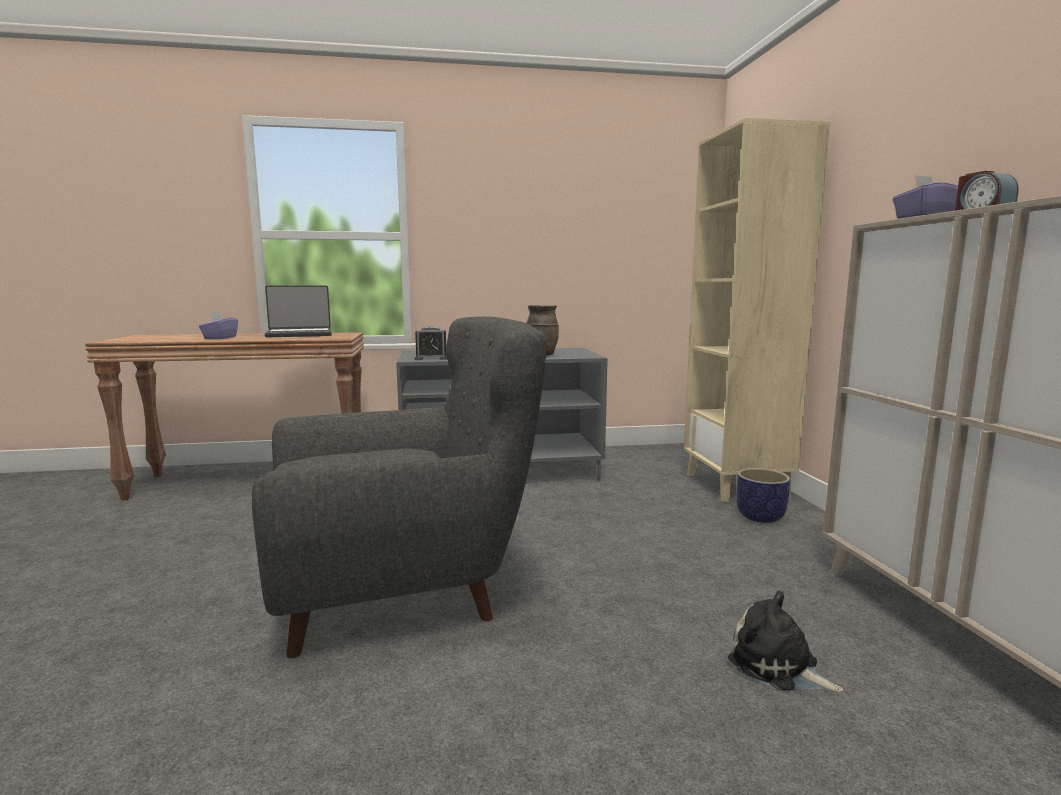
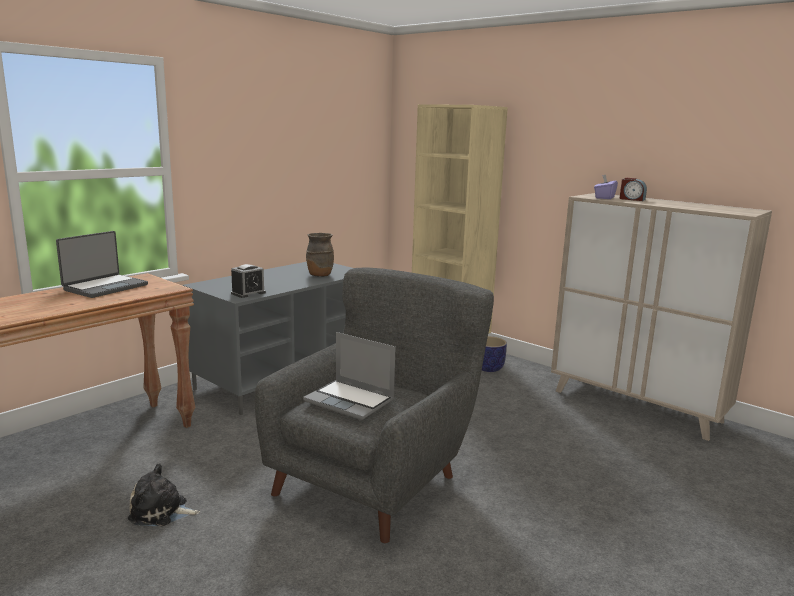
camera: 40 degrees left, 5 degrees up
(220, 338) = (45, 307): purple tissue box -> none
(341, 461) = (351, 401): none -> laptop
(777, 666) = (591, 445): plush toy -> plush toy (161, 512)

